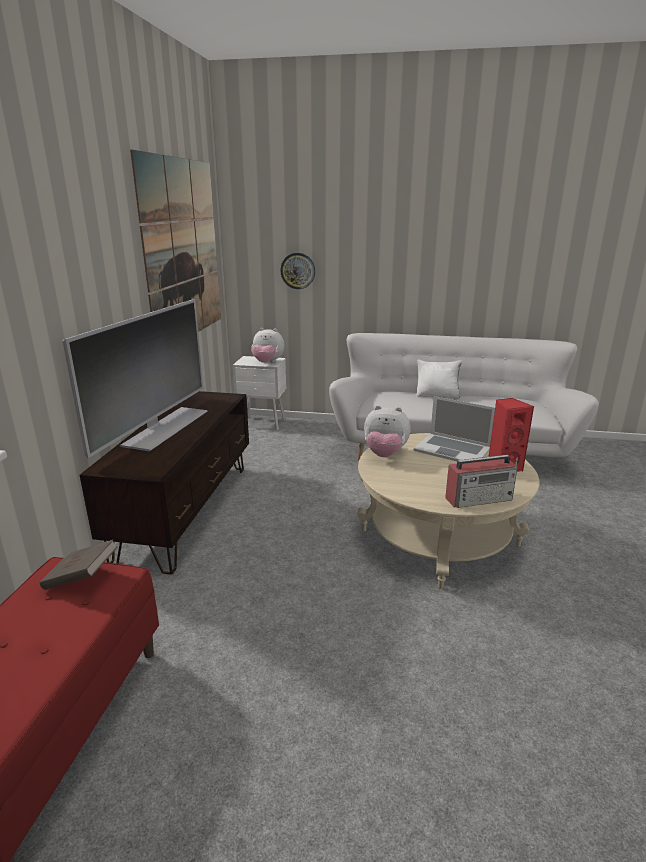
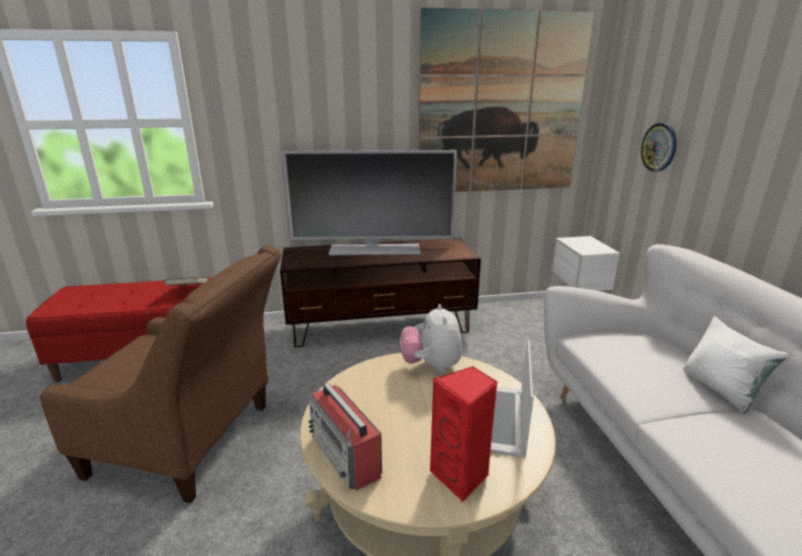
camera: 70 degrees right, 0 degrees up
(267, 363) = (587, 249): plush toy -> none
(308, 665) = (193, 442): none -> brown armchair

